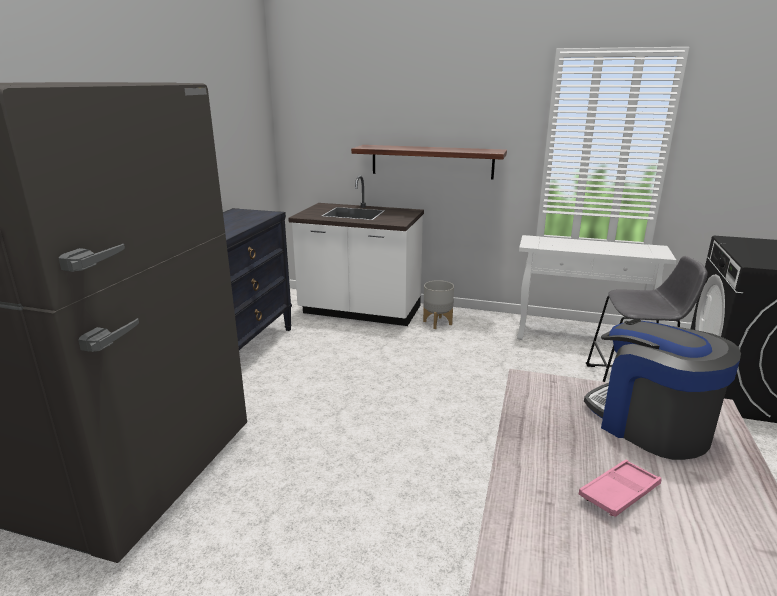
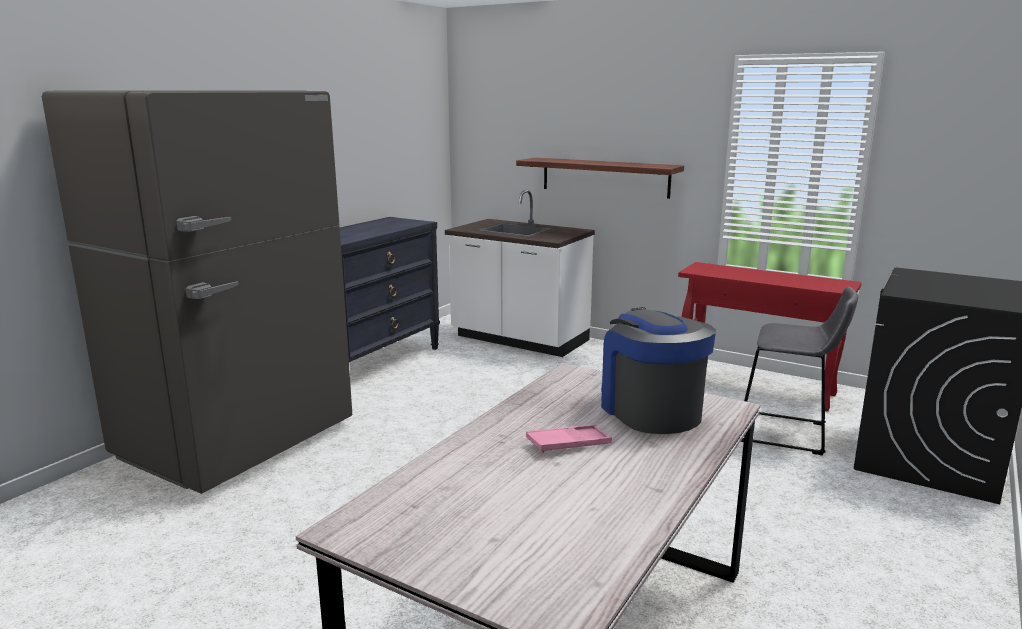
camera: 15 degrees right, 5 degrees down
(437, 323) = (598, 357): grey planter -> none
(581, 339) = (757, 388): white console table -> red console table

